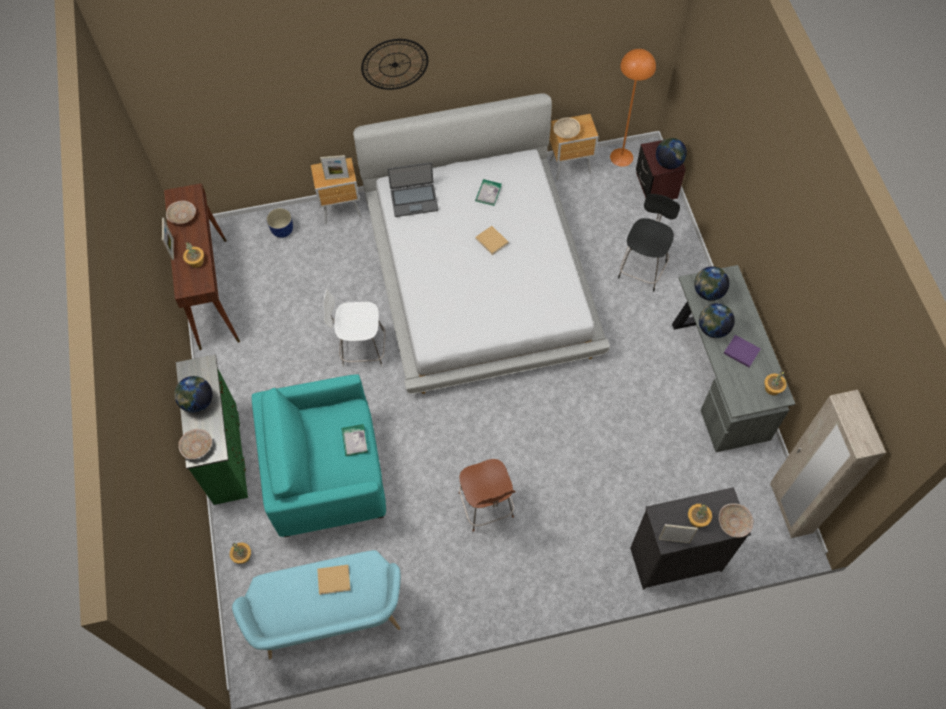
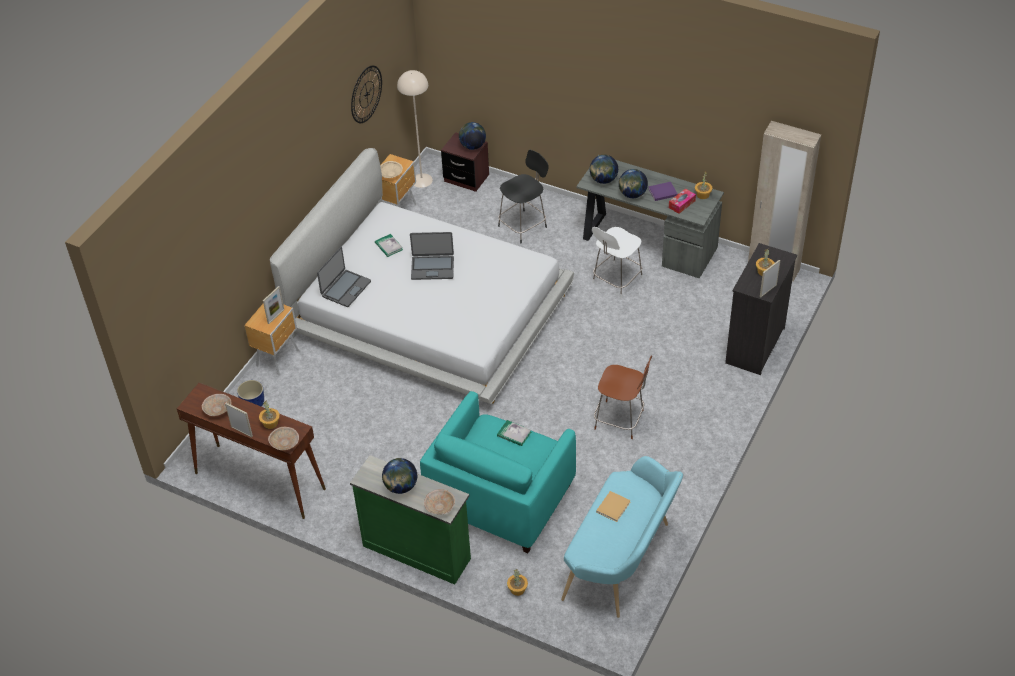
camera: 50 degrees left, 15 degrees down
(361, 349) = (416, 417): white chair -> white chair (616, 281)
(394, 64) = (277, 180): wall clock -> wall clock (366, 94)
(492, 241) = (432, 267): beige book -> laptop
(621, 157) = (422, 180): orange floor lamp -> beige floor lamp
(643, 268) = (524, 226): black chair -> black chair turned 75 degrees clockwise
(733, 523) = (783, 257): beige bowl -> beige bowl (285, 443)
(741, 379) = (682, 204): none -> tissue box

